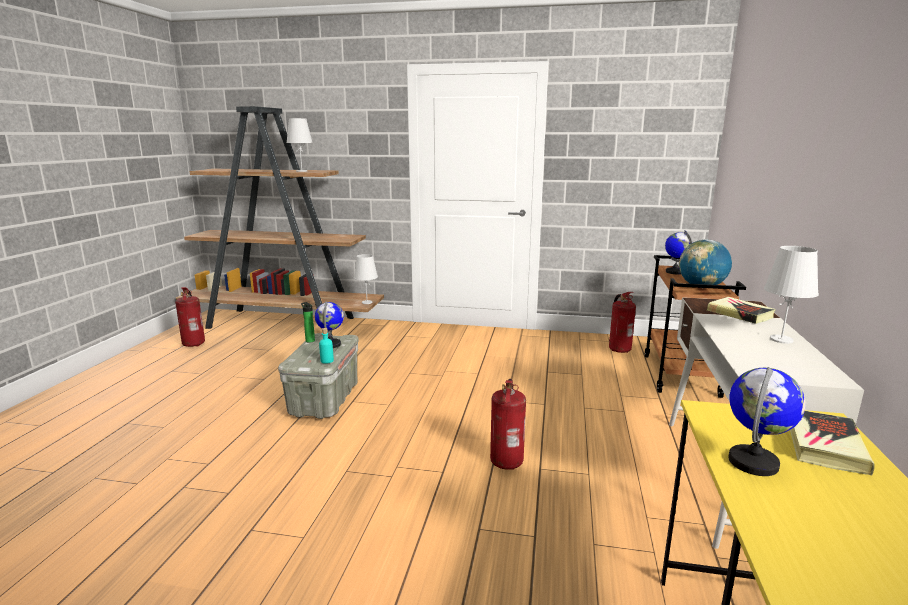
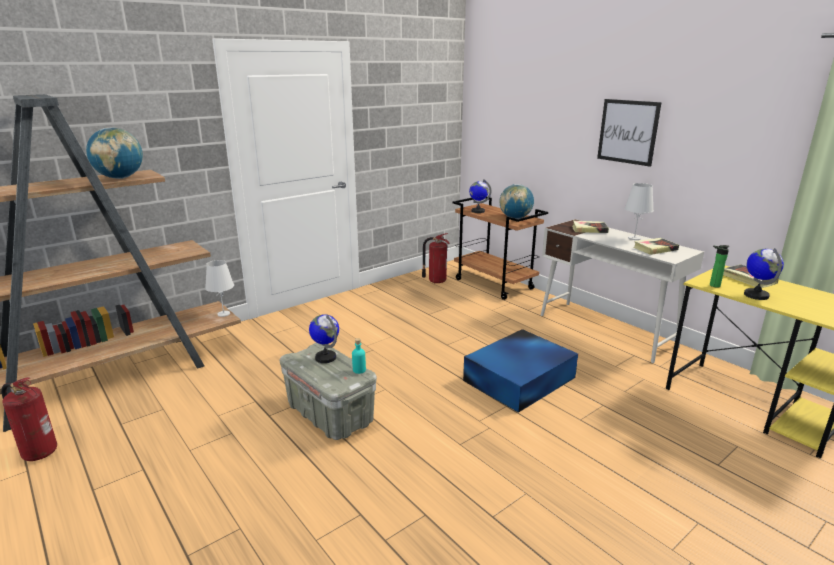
camera: 50 degrees left, 5 degrees up
(301, 171) = (120, 178): white table lamp -> globe
(309, 340) = (297, 363): bottle -> bottle (713, 285)
(507, 461) = (520, 379): fire extinguisher -> blue storage box
(771, 358) = (655, 249): none -> book
(826, 162) = (628, 132): none -> picture

